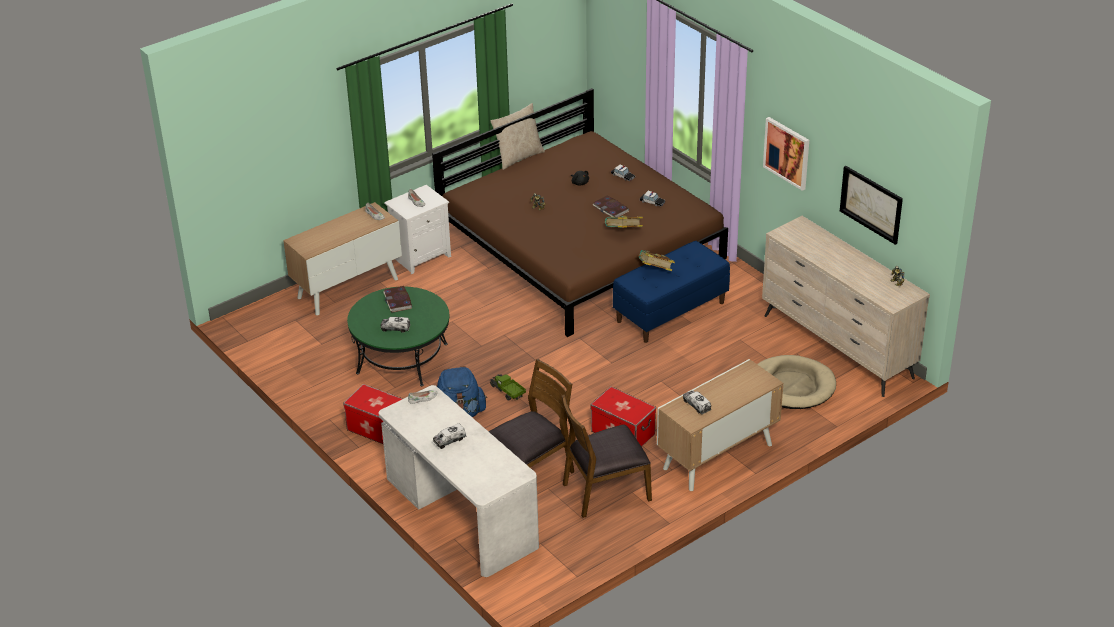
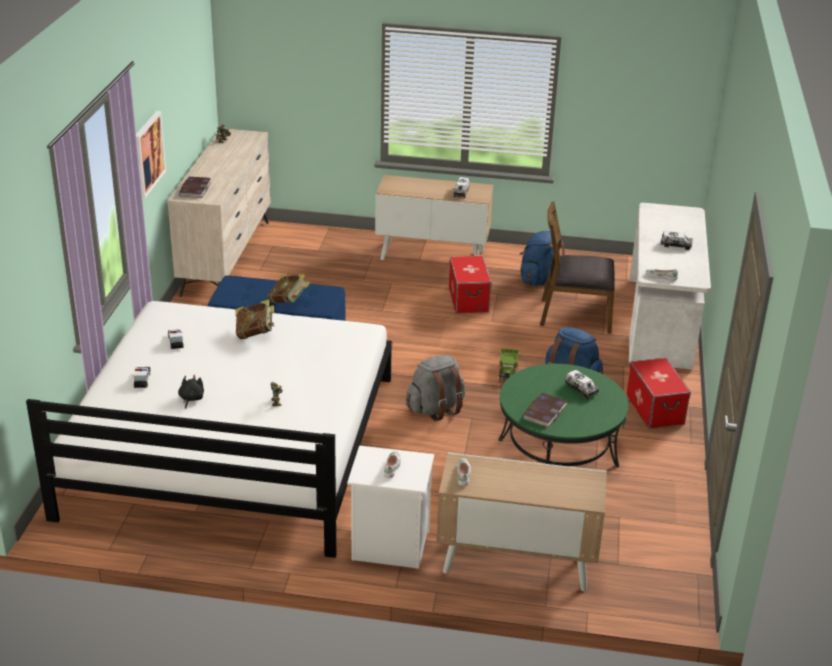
camera: 135 degrees left, 5 degrees down
(510, 337) = (435, 409): none -> grey backpack
(518, 157) = (180, 472): beige pillow -> none
(580, 247) = (232, 445): brown bed -> white bed
(605, 491) = (538, 279): brown chair -> blue backpack
(611, 209) = (220, 357): book -> book (195, 189)
(791, 386) = (306, 258): beige dog bed -> none
(871, 204) = (189, 106): picture -> none

